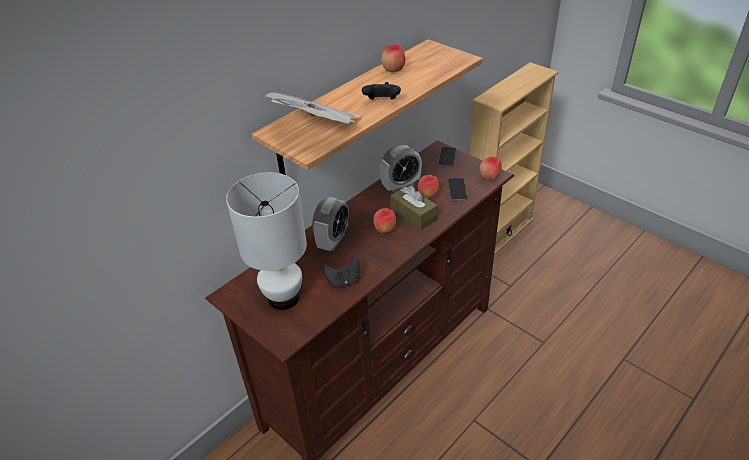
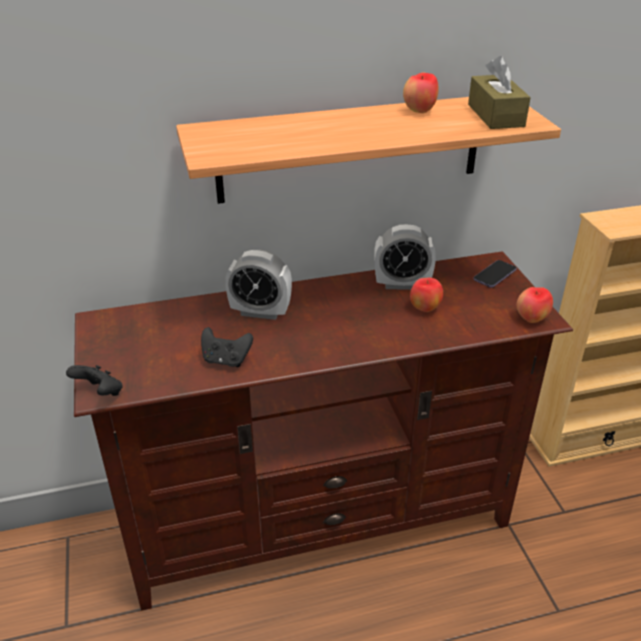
camera: 30 degrees right, 5 degrees down
(283, 298) = (144, 348): white table lamp -> none
(319, 129) = (250, 142): newspaper -> none
(333, 240) = (260, 312): alarm clock -> alarm clock turned 45 degrees clockwise
(382, 102) = (361, 137): black game controller -> black game controller (100, 393)
(385, 230) = (331, 325): apple -> none
(413, 215) = (384, 322): brown tissue box -> brown tissue box (495, 115)
(457, 190) = (470, 317): phone -> none

